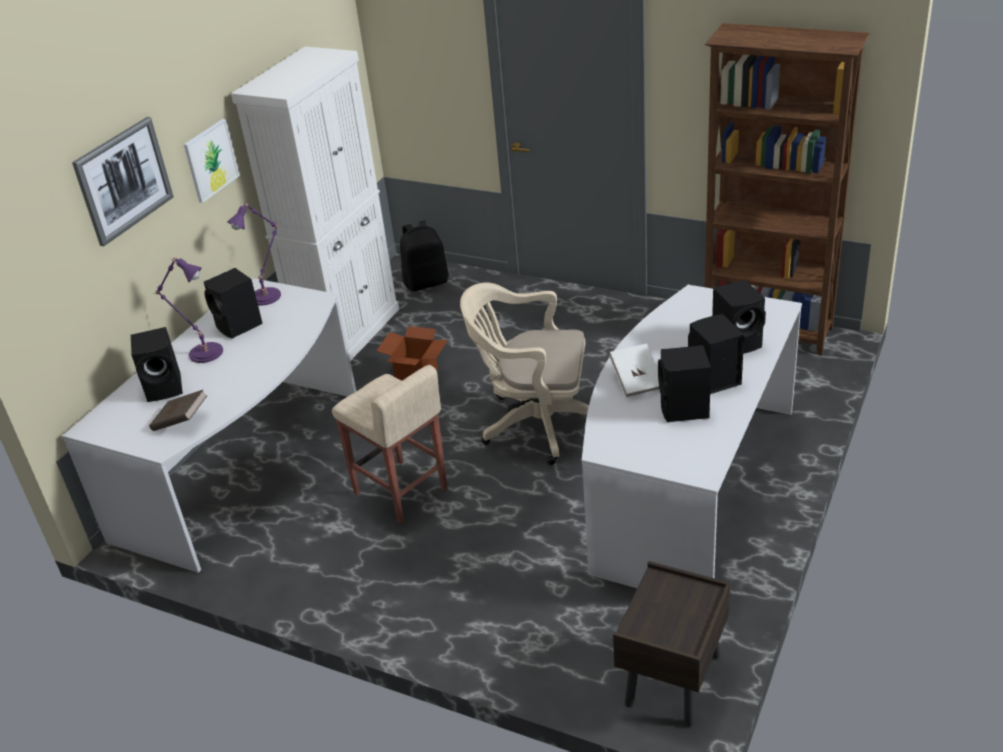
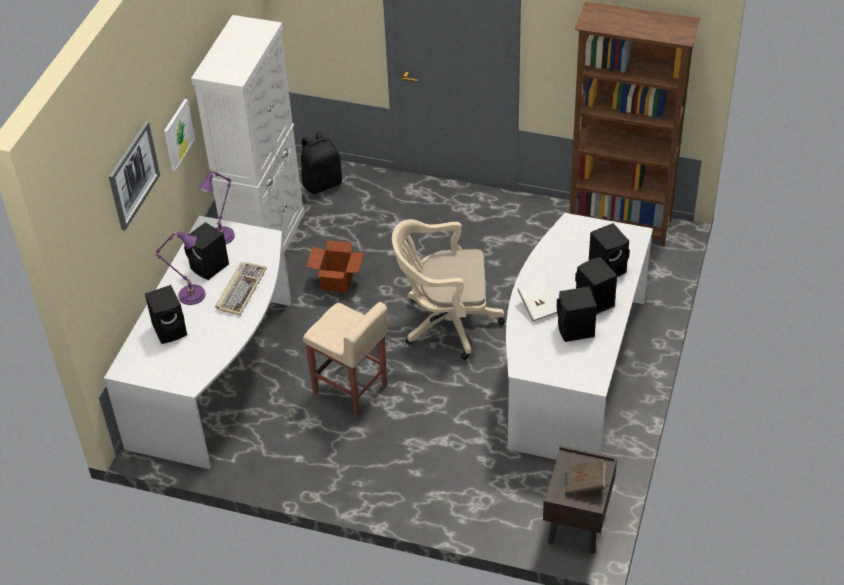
camera: 10 degrees left, 10 degrees up
(181, 421) = (196, 360): brown book -> brown book (584, 484)
(266, 349) = (240, 289): none -> keyboard

